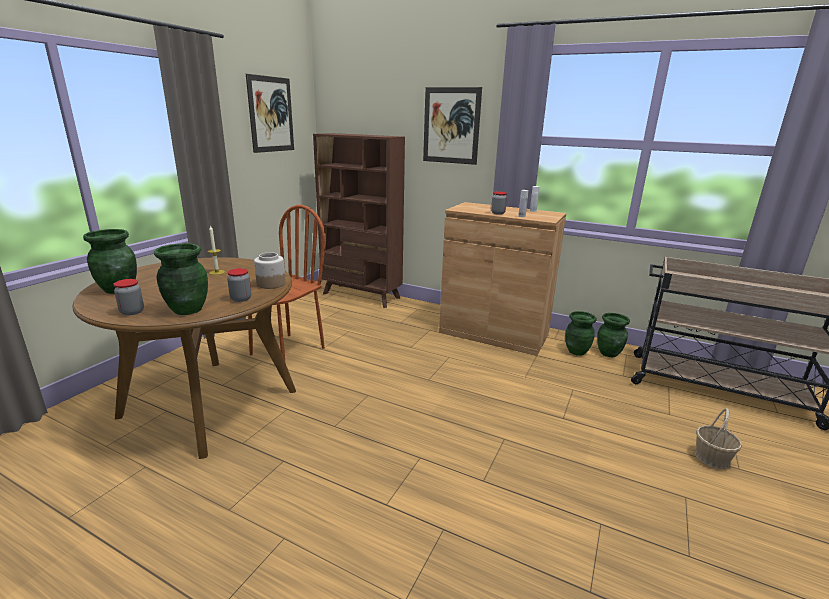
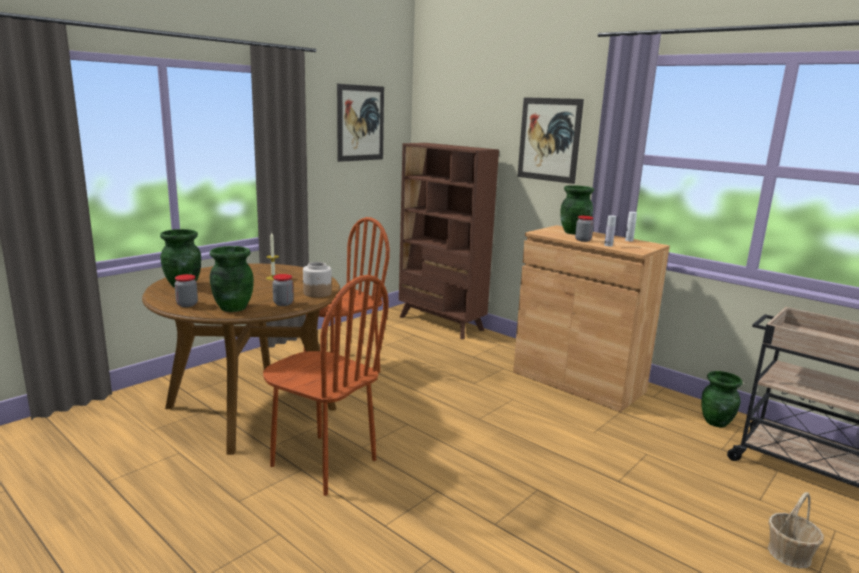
camera: 15 degrees right, 5 degrees down
(303, 450) = (323, 463): none -> brown chair
(576, 351) = (674, 414): green vase -> green vase (574, 232)

